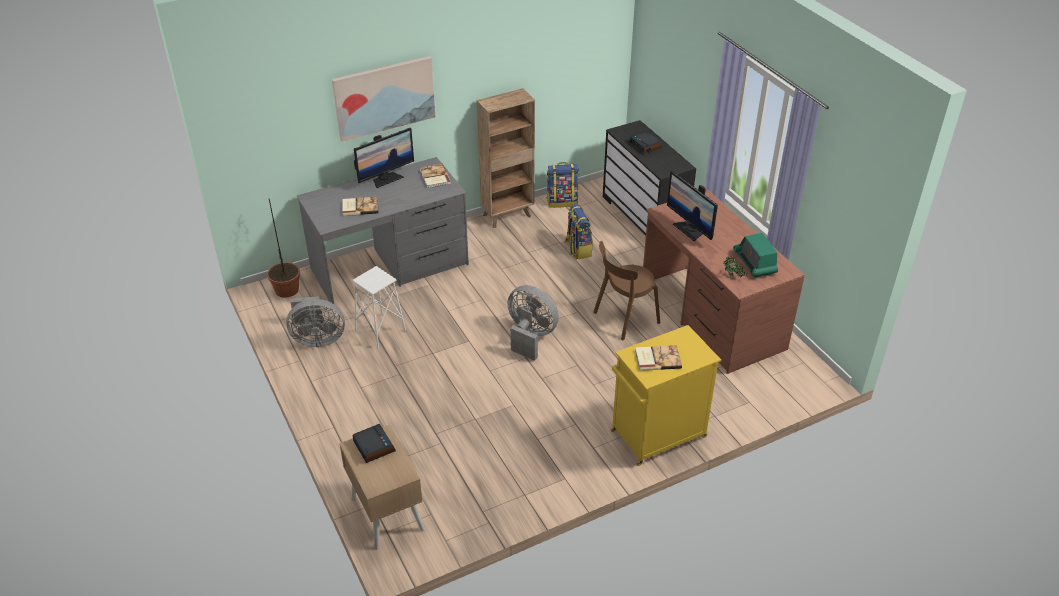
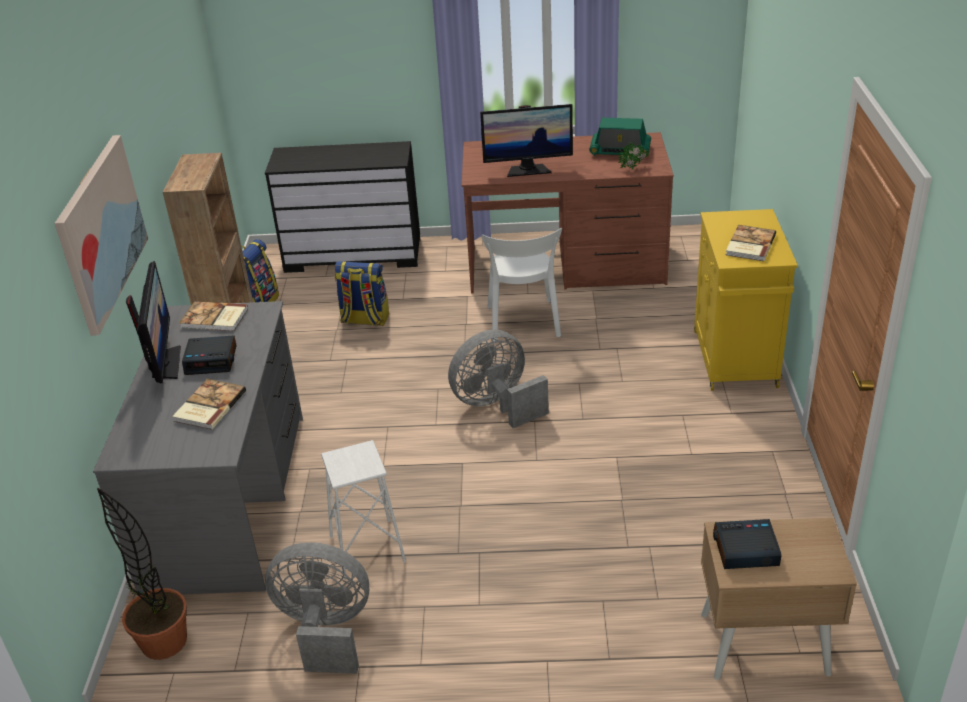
camera: 60 degrees left, 5 degrees down
(317, 339) = (325, 630): grey fan -> grey fan turned 105 degrees counterclockwise
(623, 319) = (523, 324): brown chair -> white chair
(645, 146) = (331, 157): alarm clock -> alarm clock (212, 360)

